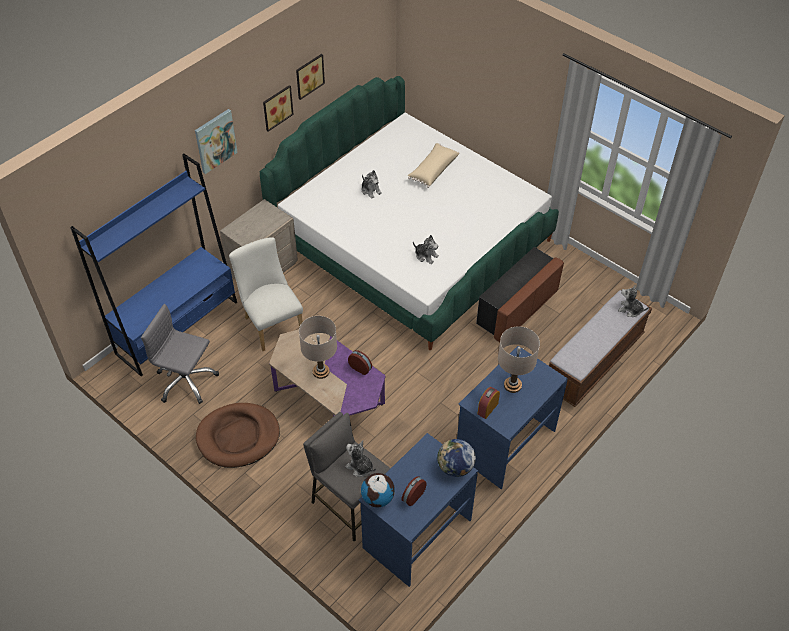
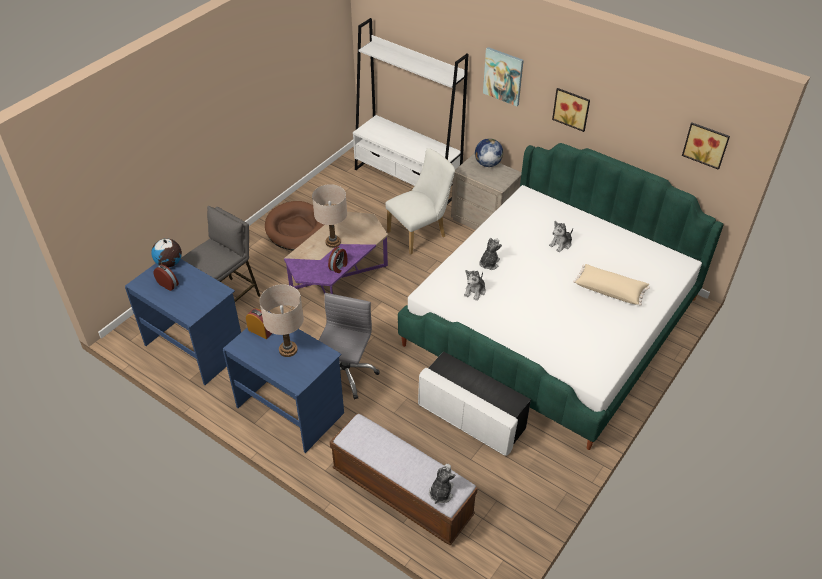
camera: 85 degrees right, 5 degrees down
(177, 327) = (407, 180): blue bookcase -> white bookcase
(186, 381) = (351, 193): grey office chair -> grey office chair (345, 374)
(308, 75) = (617, 114): picture -> picture (706, 144)
(360, 467) = (212, 259): plush toy -> plush toy (489, 263)
(455, 467) = (194, 310): globe -> globe (487, 164)
(517, 308) = (472, 417): brown ottoman -> white ottoman

